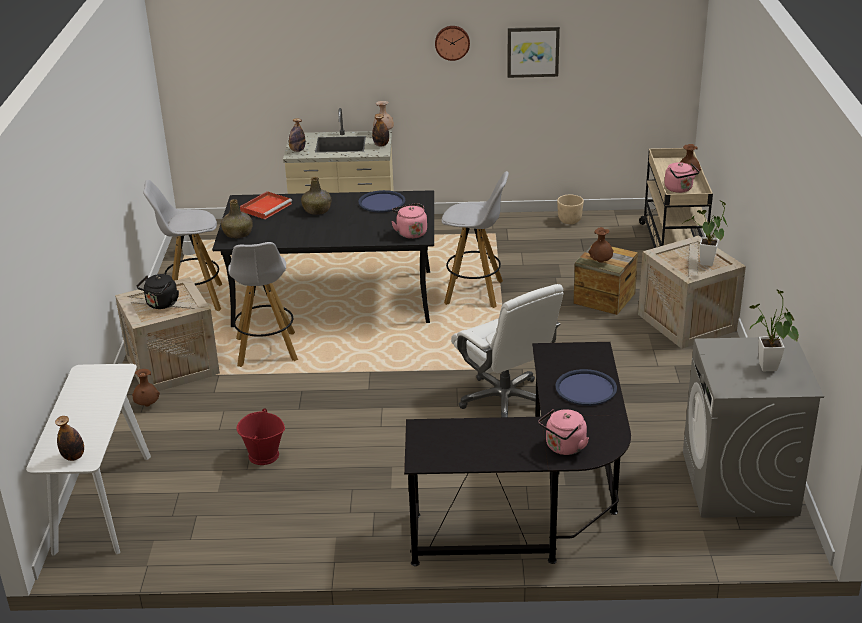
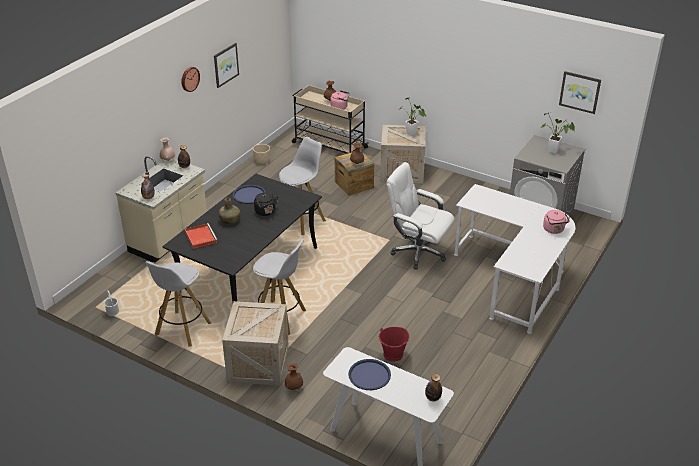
camera: 60 degrees left, 5 degrees up
(161, 304) = (258, 323): black kettle -> black kettle (266, 212)
(238, 233) = (224, 258): green bottle -> none
(410, 233) = (300, 198): pink kettle -> none
(505, 401) = (418, 252): white office chair -> white office chair turned 150 degrees counterclockwise
(537, 508) = (514, 278): black desk -> white desk
(586, 388) = (510, 205): blue tray -> blue tray (369, 375)
(838, 277) = (580, 92): none -> picture

